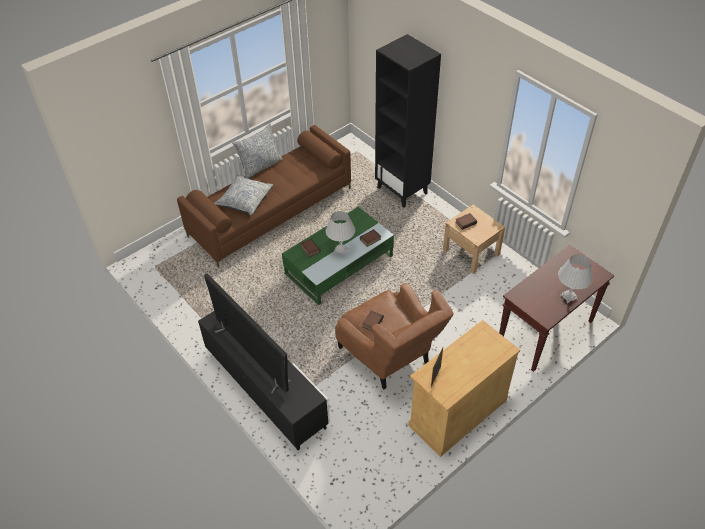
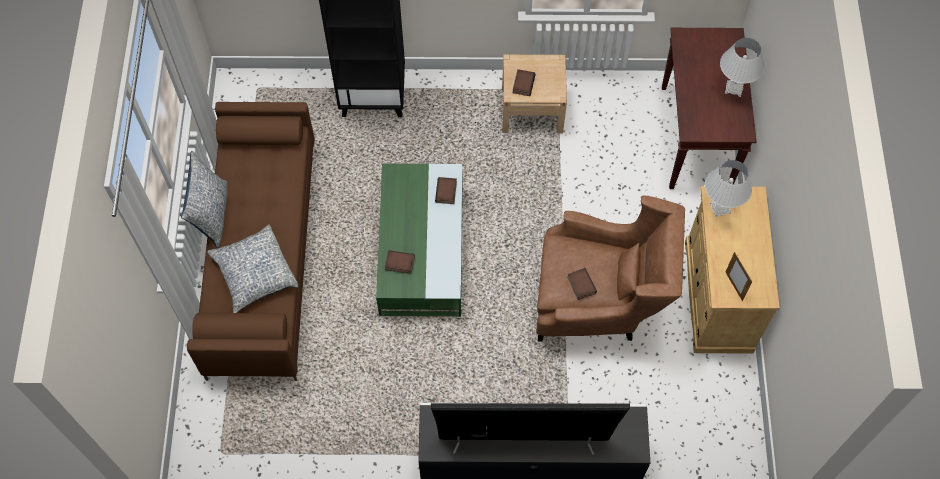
camera: 50 degrees left, 15 degrees up
(341, 250) = (432, 233): white table lamp -> white table lamp (720, 208)

